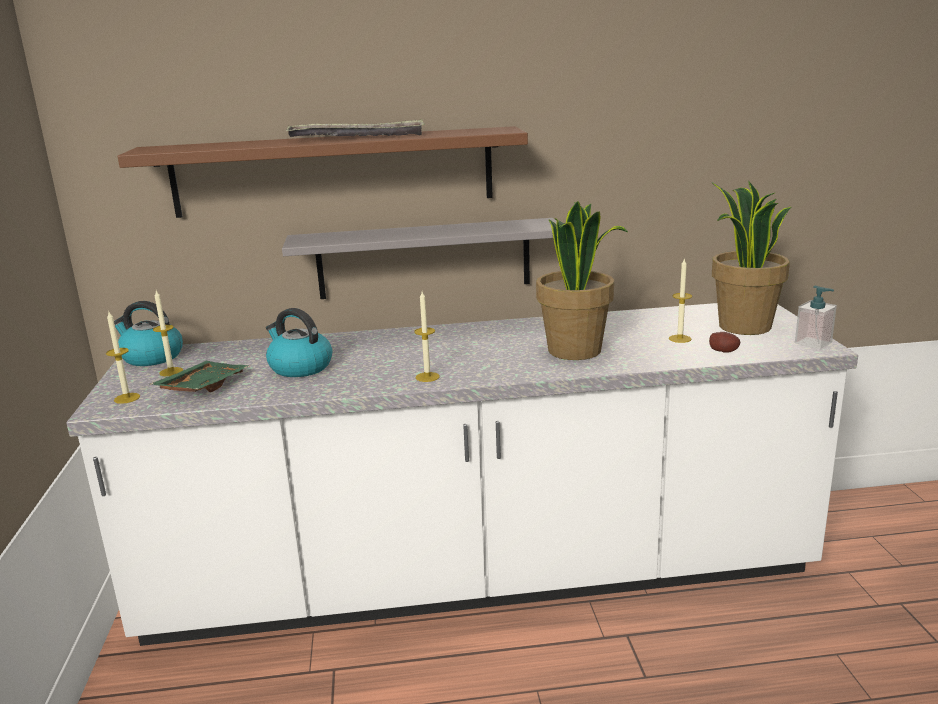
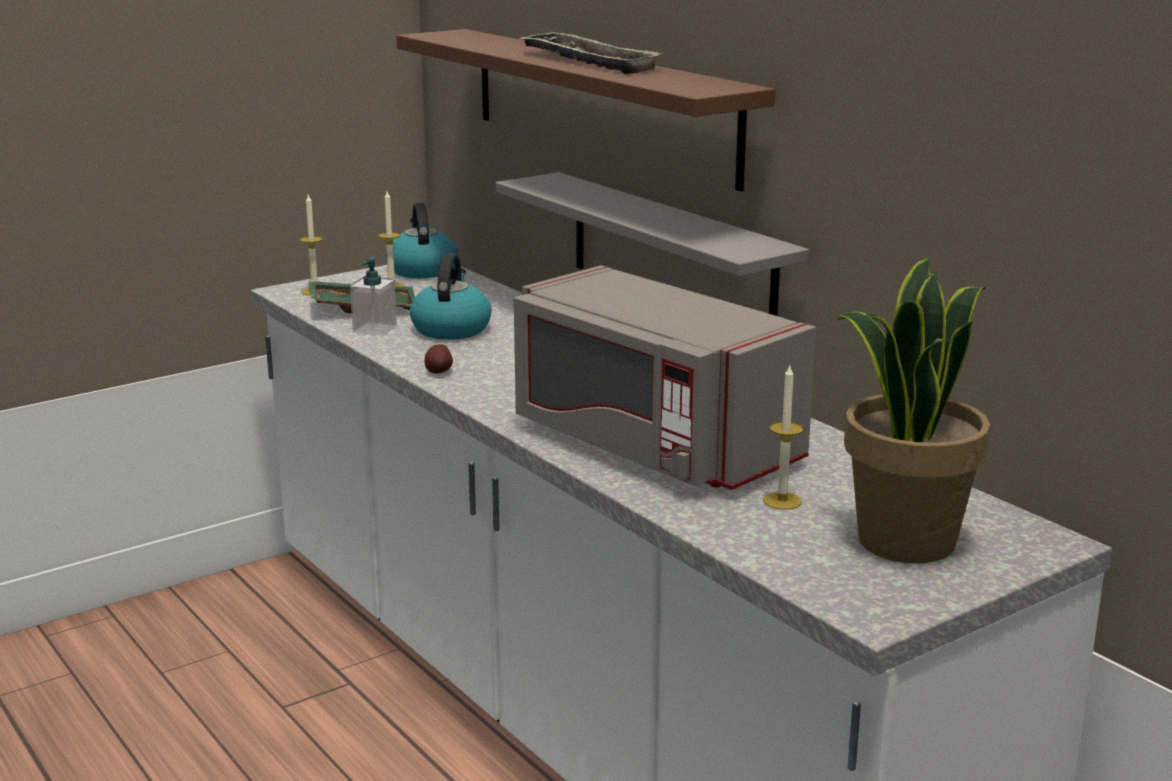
camera: 60 degrees right, 0 degrees up
(427, 377) = (477, 387): candle -> none
(576, 351) = (651, 444): potted plant -> grey microwave
(724, 351) = (762, 538): potato -> potato (439, 371)
(813, 343) = (888, 605): soap dispenser -> soap dispenser (374, 329)

